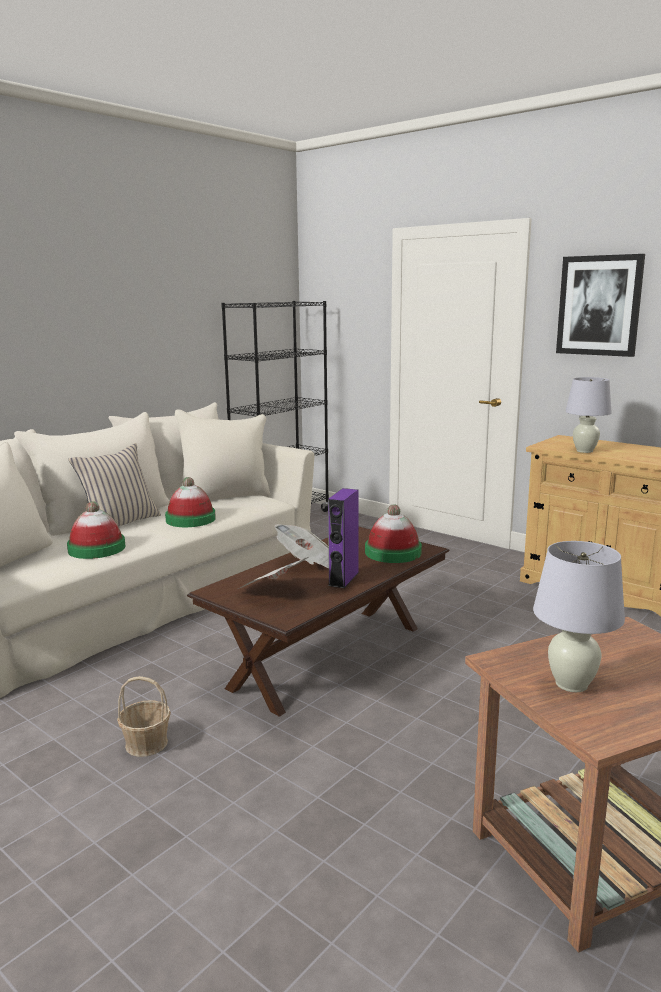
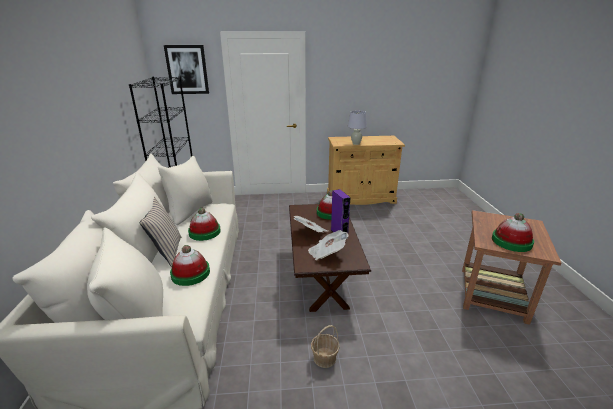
camera: 45 degrees left, 10 degrees up
(571, 684) = (511, 241): white table lamp -> hat
(599, 305) = (341, 76): picture -> picture (187, 69)

